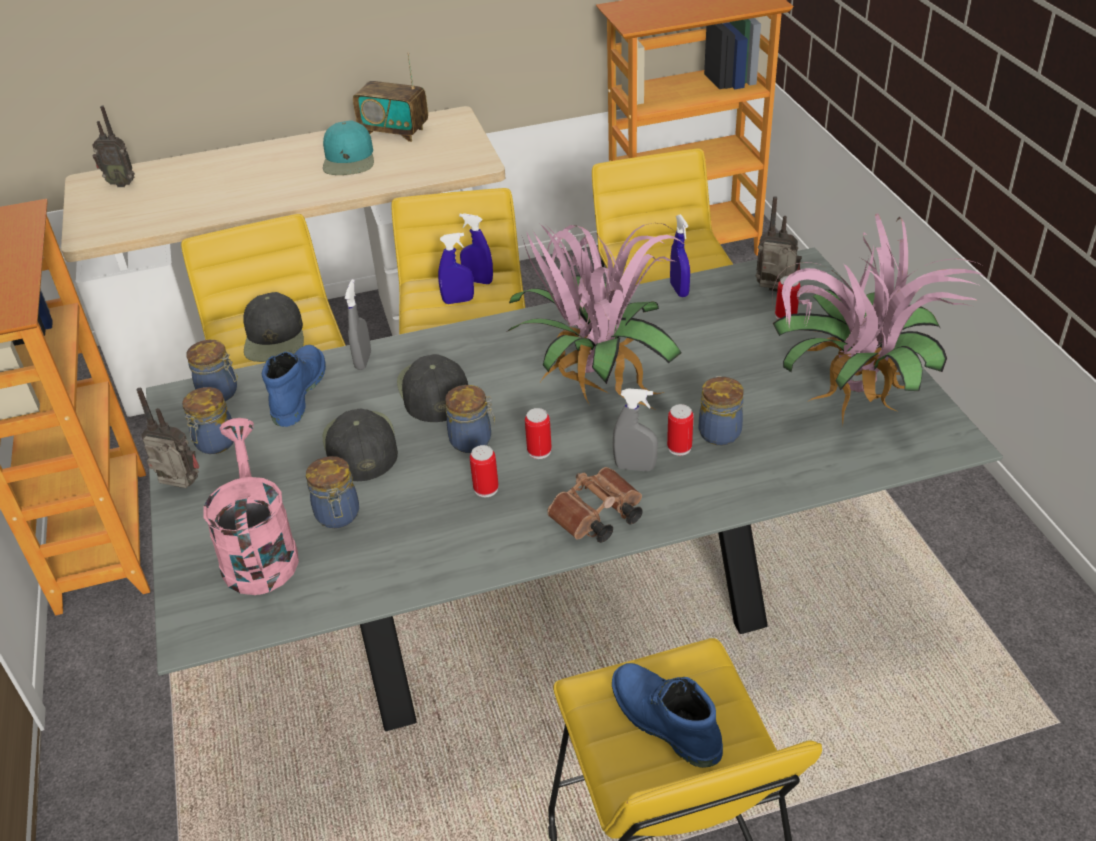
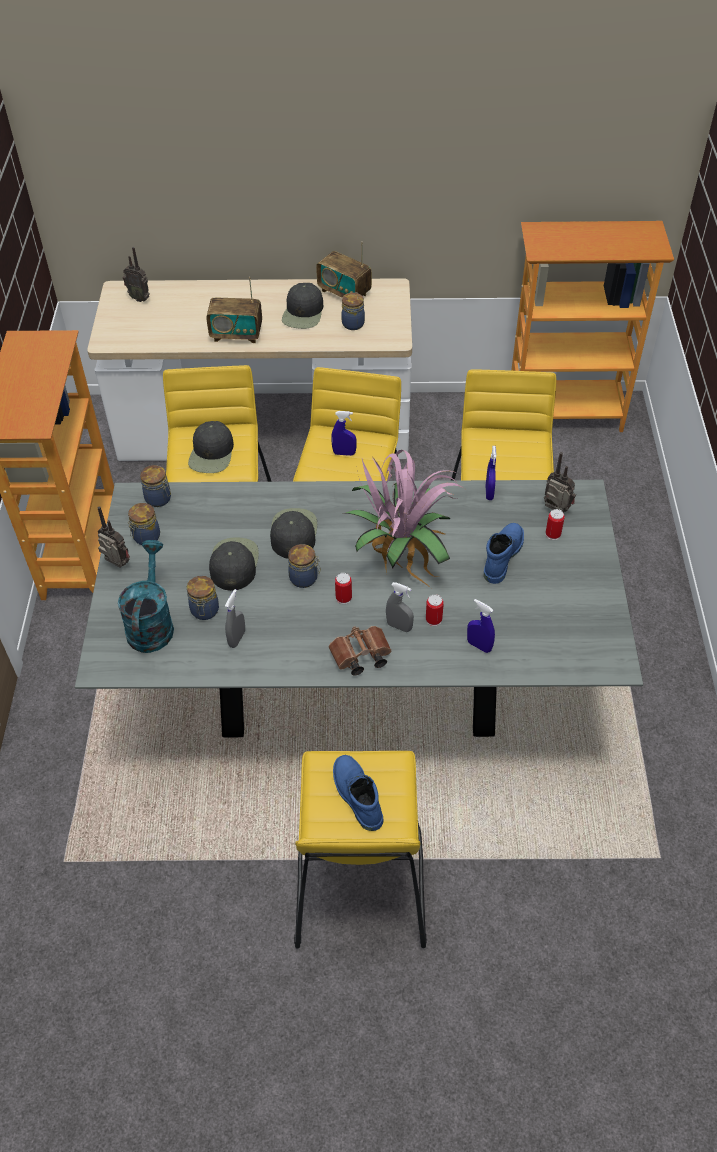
camera: 15 degrees right, 10 degrees up
(258, 551) = (151, 623): pink watering can -> turquoise watering can
(268, 196) = (236, 335): none -> radio
(297, 392) = (207, 511): blue boot -> blue boot (501, 556)
(349, 159) = (303, 313): turquoise cap -> black cap
(363, 360) = (256, 497): grey spray bottle -> grey spray bottle (237, 638)
(478, 281) = (364, 439): blue spray bottle -> blue spray bottle (479, 646)
(486, 489) = (300, 616): can -> none
(719, 431) = (465, 615): jar -> jar (353, 323)
(851, 401) = (563, 615): potted plant -> none

